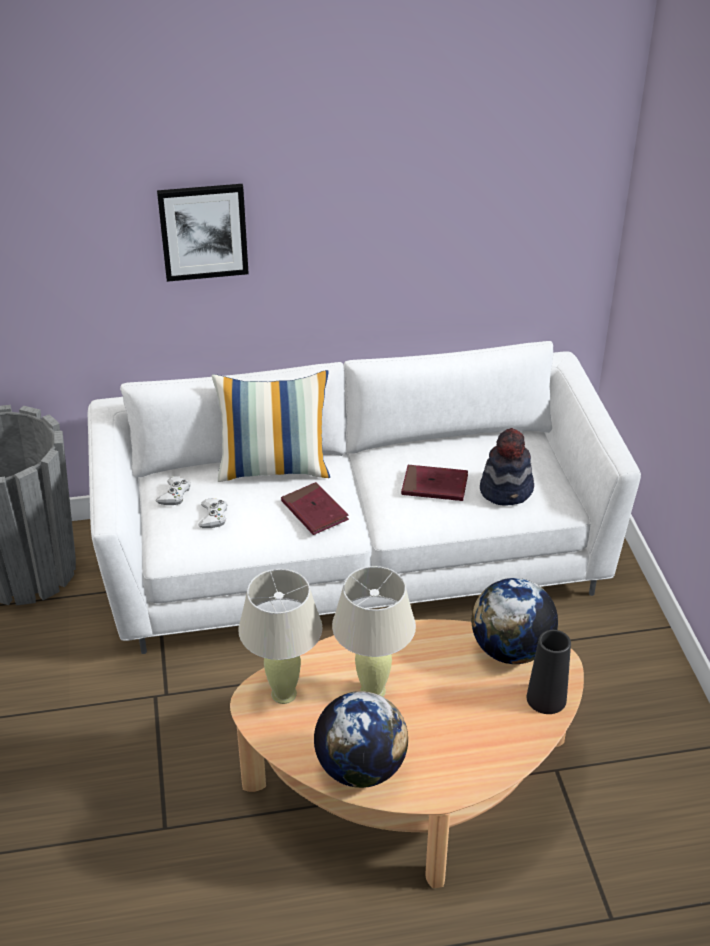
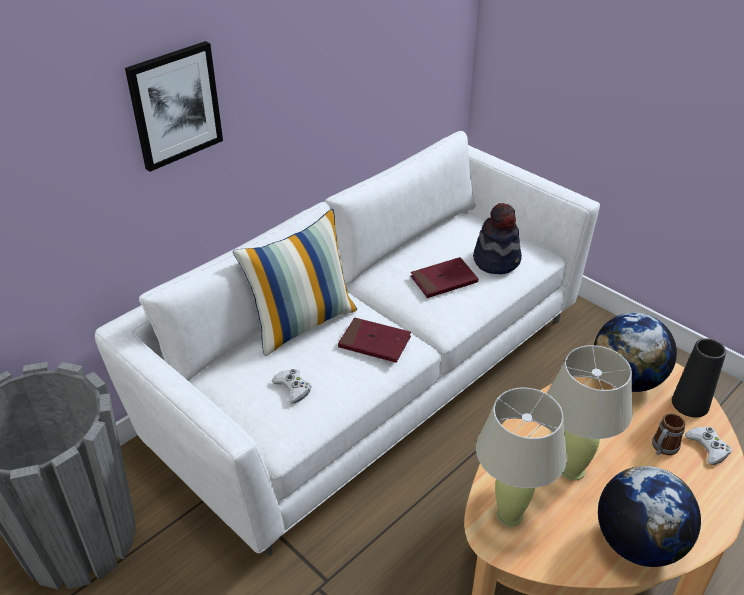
camera: 35 degrees left, 0 degrees up
(174, 494) = (236, 386): white game controller -> white game controller (708, 447)
(472, 717) = (662, 448): none -> mug

